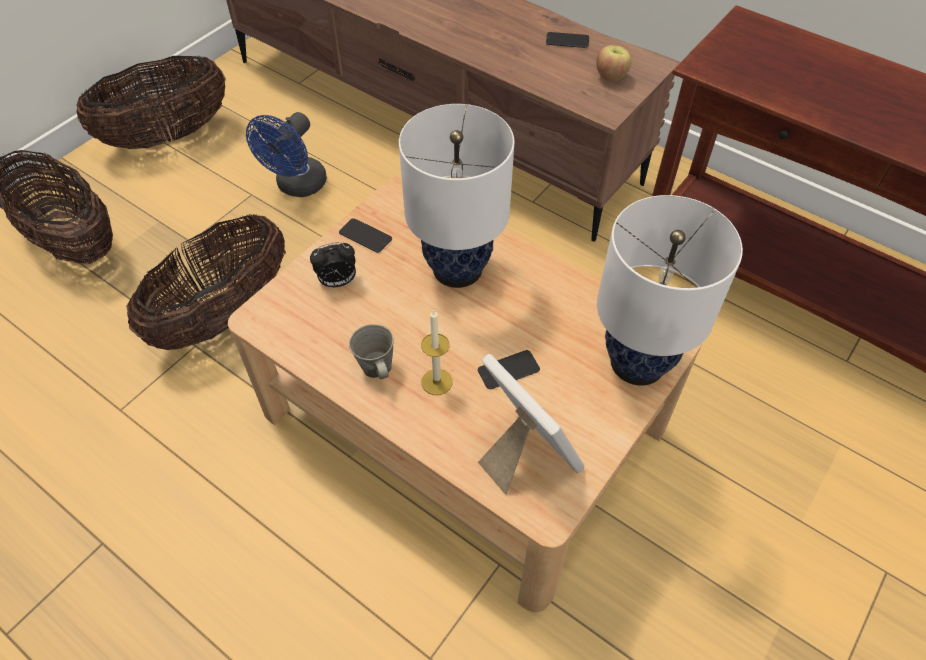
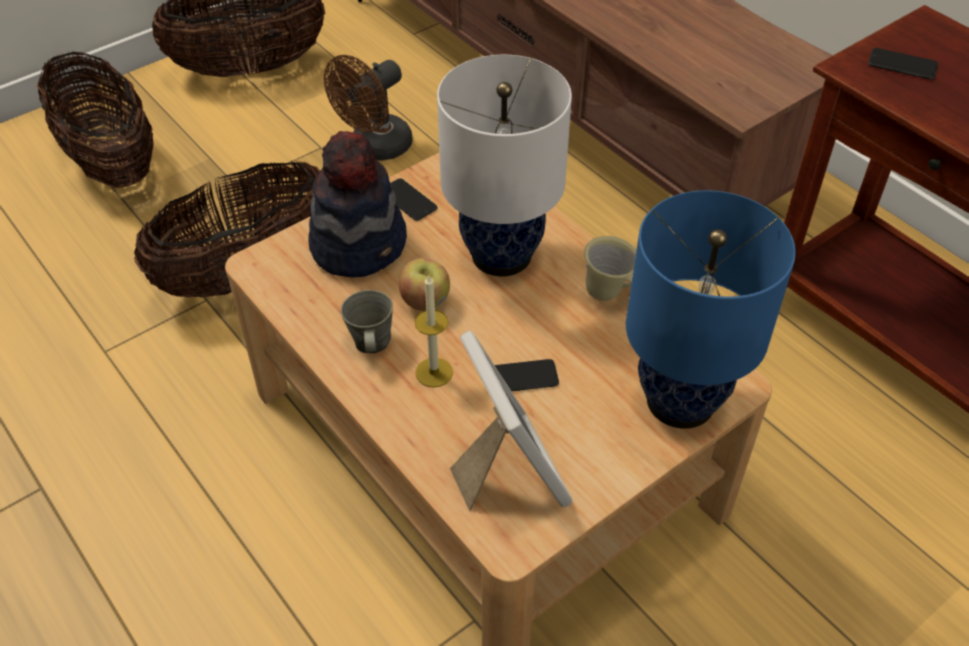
camera: 15 degrees right, 5 degrees down
(297, 187) = (375, 148): blue fan -> brown fan
(337, 282) = (359, 243): alarm clock -> hat
(551, 284) = (607, 293): none -> beige mug
(567, 41) = (720, 23): phone -> phone (902, 65)
(611, 76) = (760, 71): apple -> apple (425, 301)
(637, 362) = (680, 400): white table lamp -> blue table lamp

